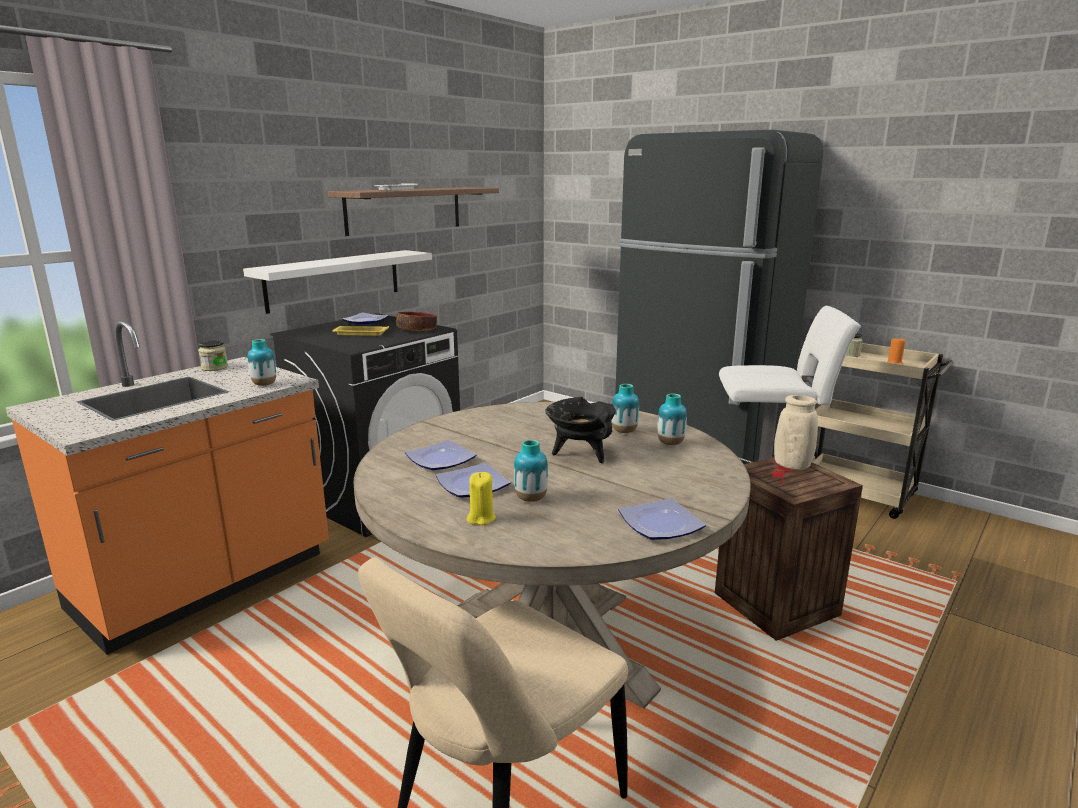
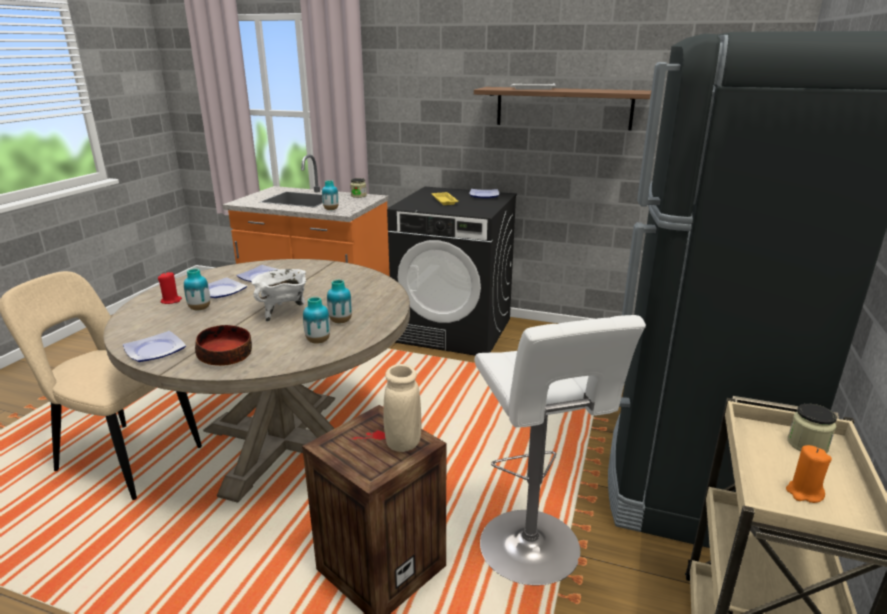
camera: 70 degrees right, 5 degrees up
(334, 280) = (482, 158): white shelf -> none
(417, 330) = (472, 210): bowl -> bowl (225, 356)
(481, 518) = (171, 301): yellow candle -> red candle
(580, 454) = (283, 312): black cooking pot -> white cooking pot

